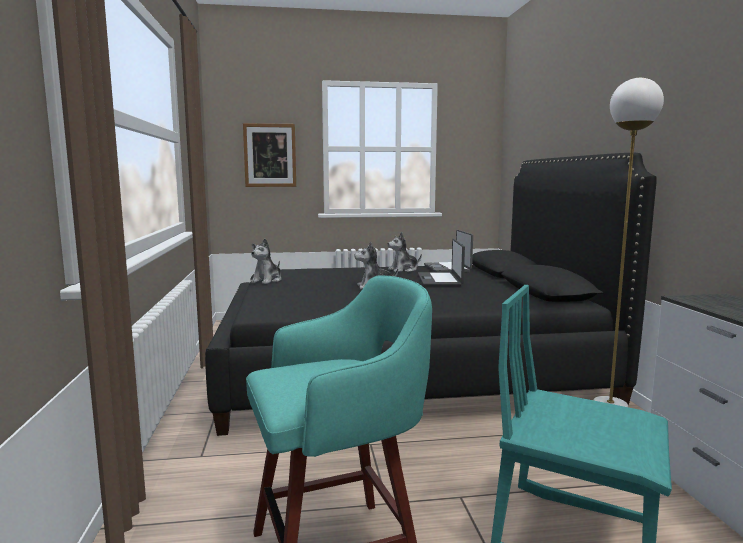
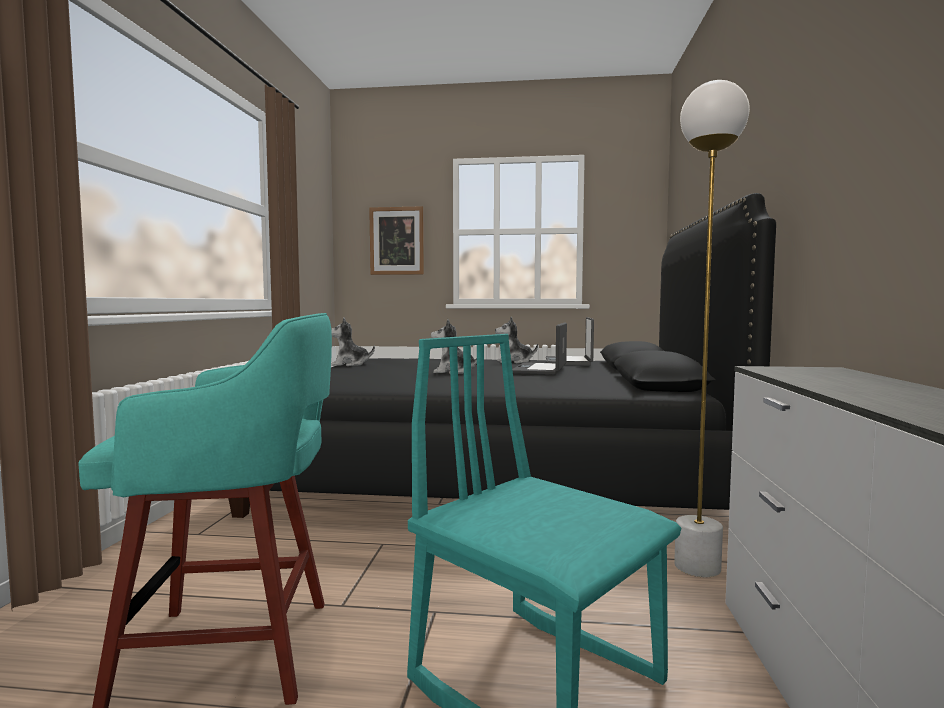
camera: 15 degrees right, 5 degrees down
(267, 281) = (350, 364): plush toy -> plush toy turned 45 degrees clockwise

